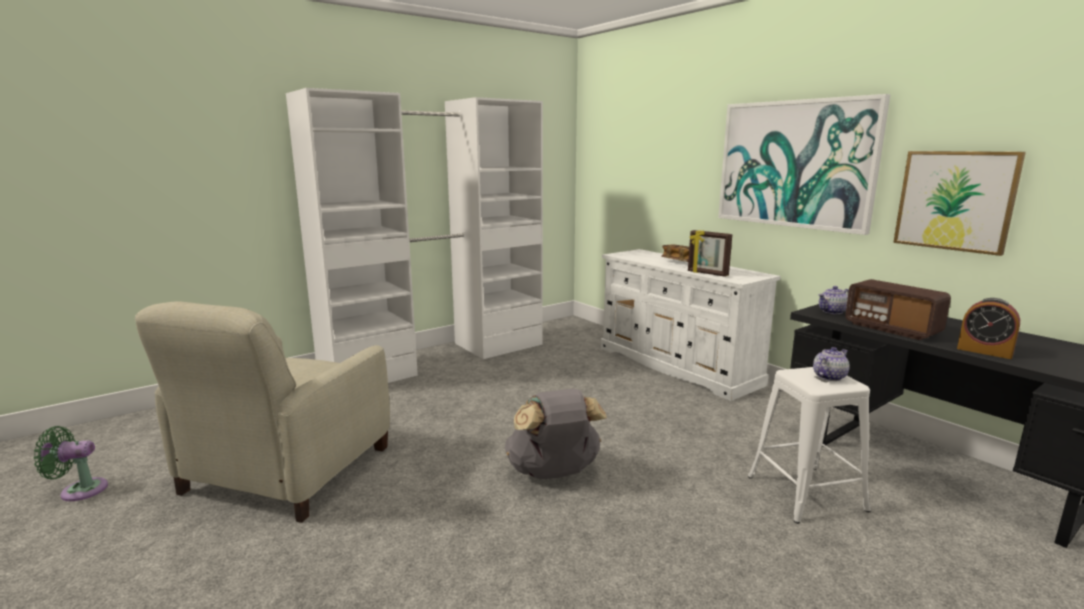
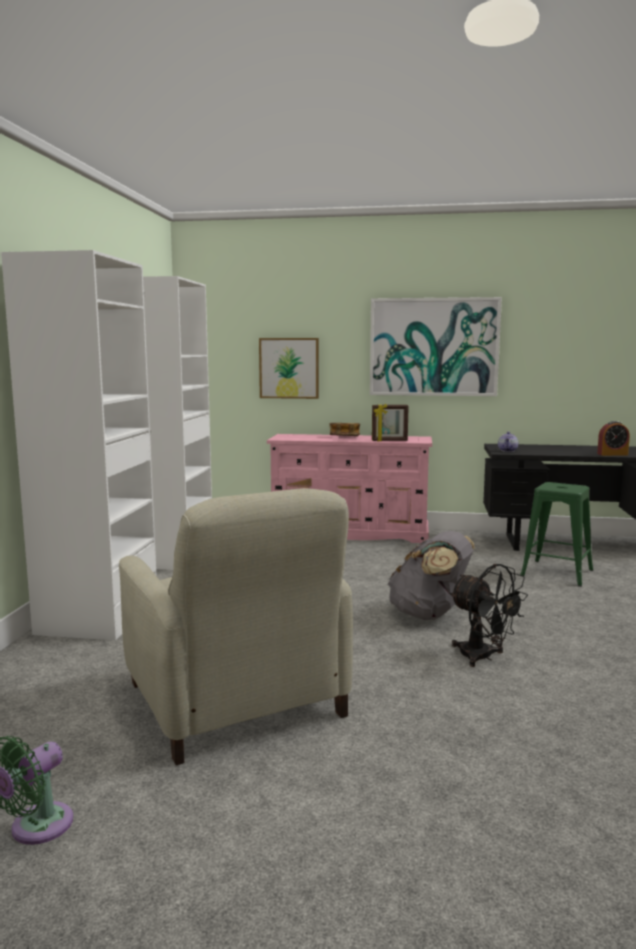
camera: 45 degrees left, 5 degrees down
(495, 538) = (483, 657): none -> black fan
(677, 365) = (351, 533): white dresser -> pink dresser
(806, 492) = (556, 573): white stool -> green stool
(829, 376) = (562, 485): teapot -> none
(892, 329) = (555, 453): radio -> none
(955, 200) = (549, 368): picture -> picture (289, 368)

